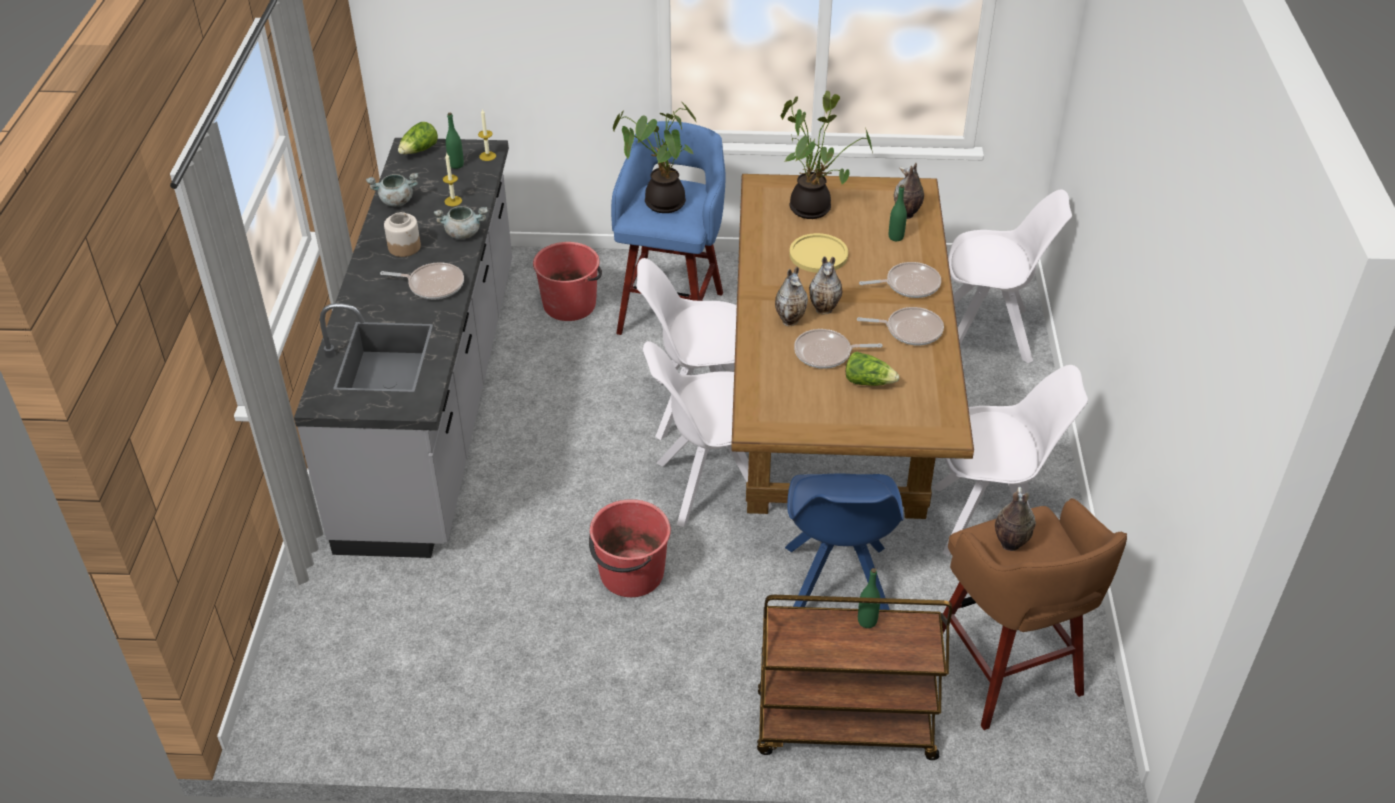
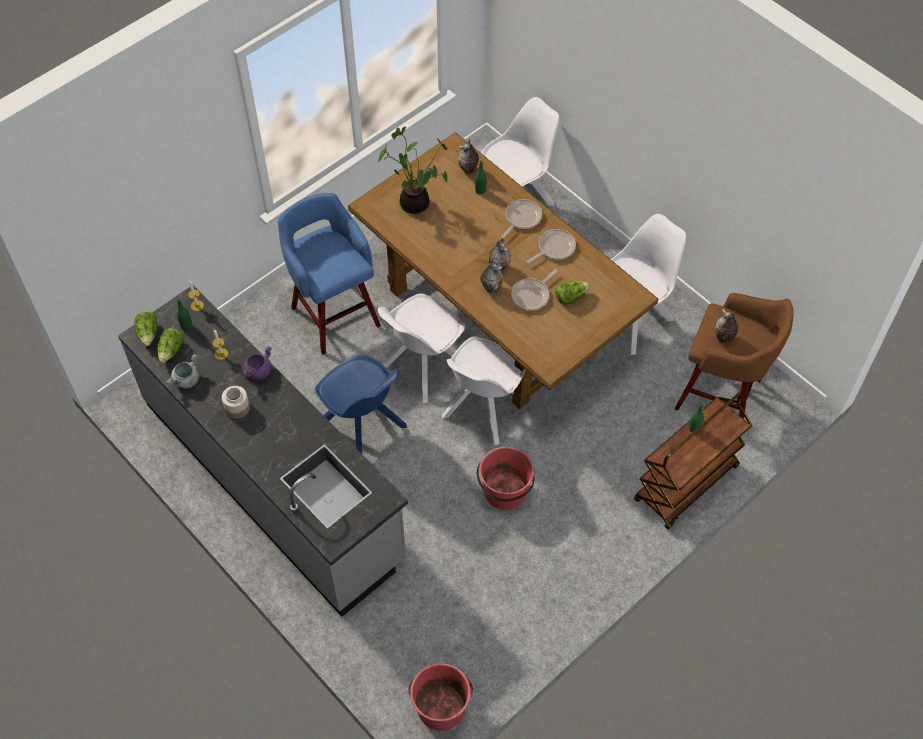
camera: 45 degrees left, 15 degrees up
(418, 173) = (171, 350): none -> lettuce
(433, 285) = (289, 419): frying pan -> none
(463, 233) = (258, 371): grey cooking pot -> purple cooking pot
(570, 304) = (271, 355): red bucket -> red bucket (441, 707)
(661, 203) = (324, 259): potted plant -> none
(818, 254) = (455, 233): yellow plate -> none
(837, 586) = (605, 414): blue chair -> blue chair (363, 427)

